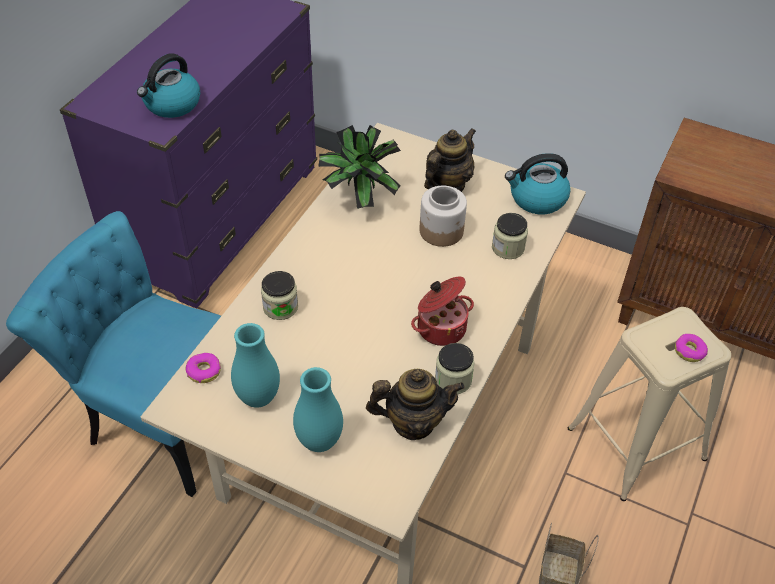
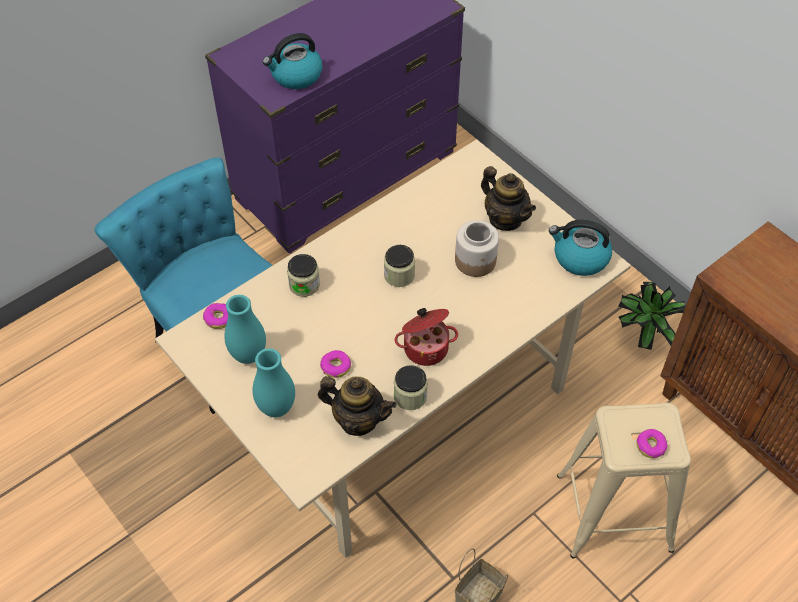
camera: 25 degrees right, 5 degrees up
(358, 200) = (419, 209): potted plant -> potted plant (643, 335)
(359, 377) = (335, 367): none -> donut
(447, 185) = (505, 219): teapot -> teapot turned 75 degrees clockwise
(508, 248) = (525, 295): jar -> jar (399, 275)

